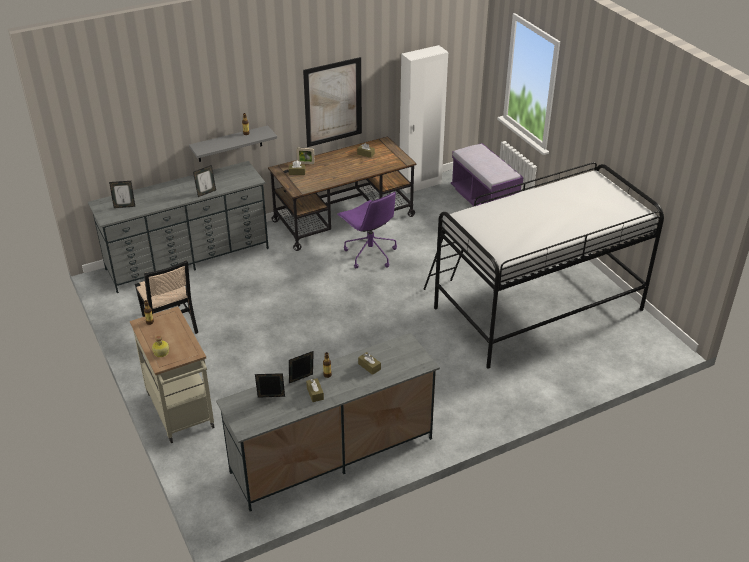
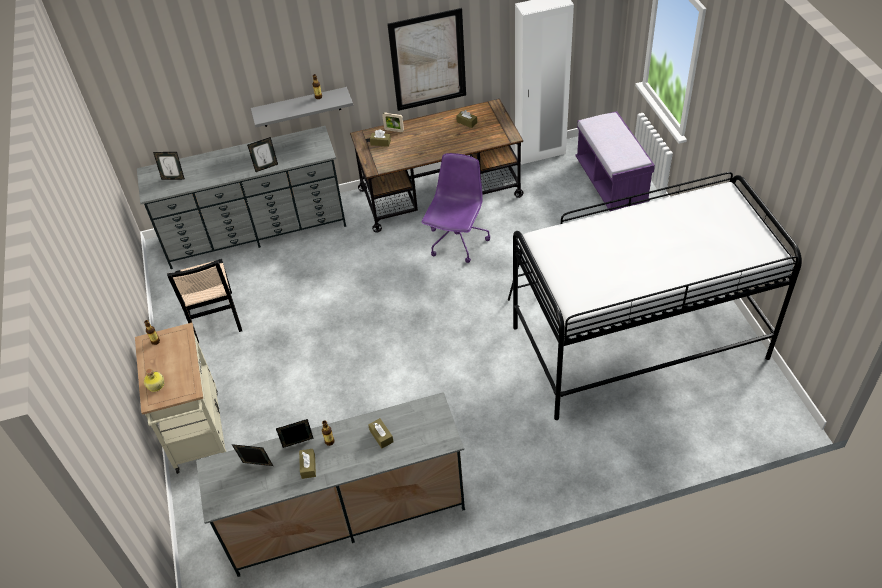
camera: 15 degrees right, 10 degrees up
(369, 253) = (457, 244): purple office chair -> purple office chair turned 135 degrees counterclockwise

